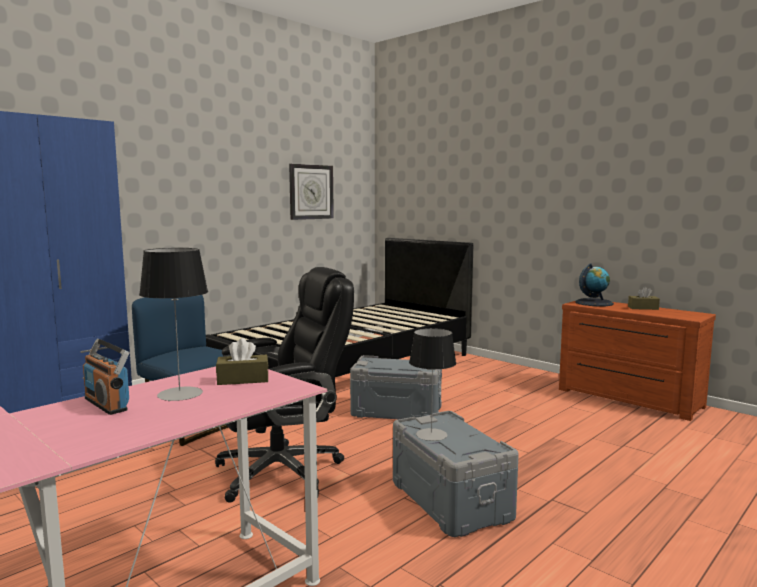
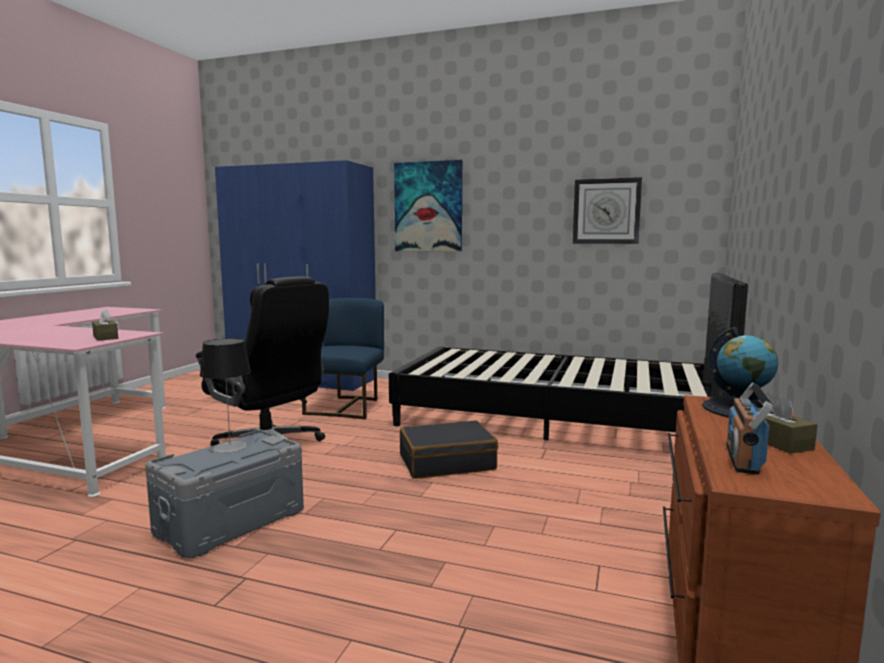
camera: 65 degrees right, 0 degrees up
(107, 404) = (59, 330): radio -> radio (743, 459)
(158, 182) = (428, 207): none -> picture
(180, 394) = (74, 334): table lamp -> none
(396, 411) = (447, 462): grey storage box -> black suitcase

